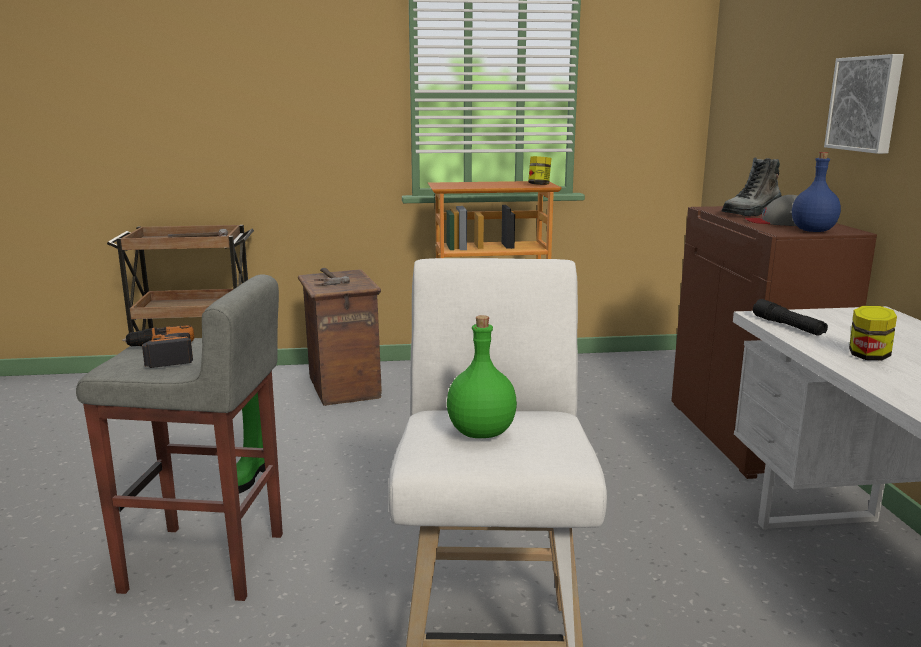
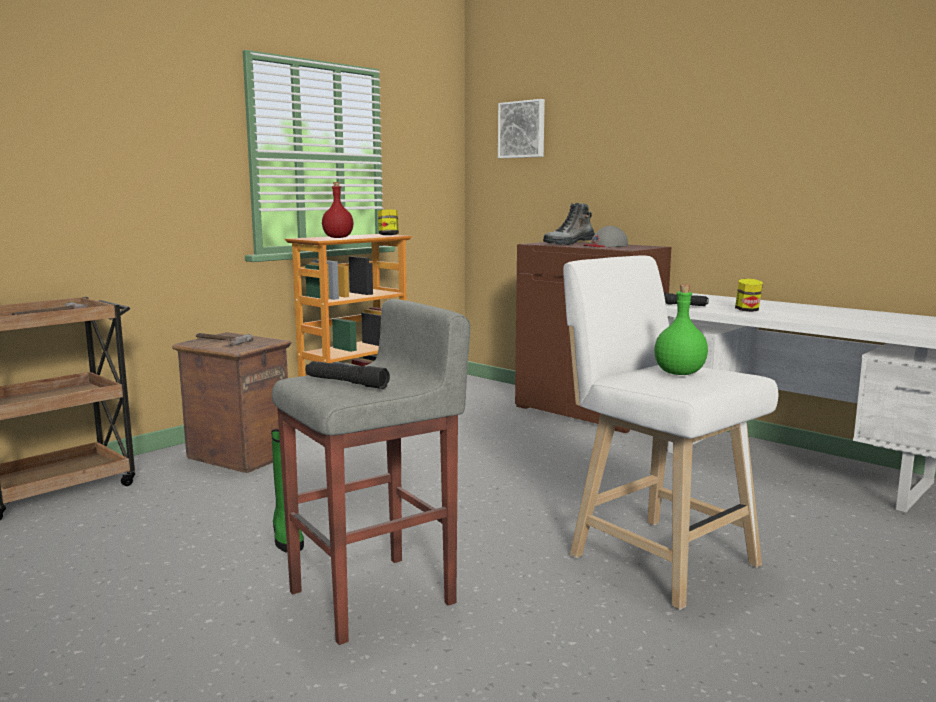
camera: 40 degrees left, 5 degrees down
(160, 354) = (346, 383): power drill -> black flashlight
(474, 185) = (338, 237): none -> red bottle
(752, 213) = (569, 244): boot -> boot turned 45 degrees clockwise
(813, 231) = (639, 247): blue bottle -> none
(866, 104) = (645, 162): picture -> picture (522, 129)

